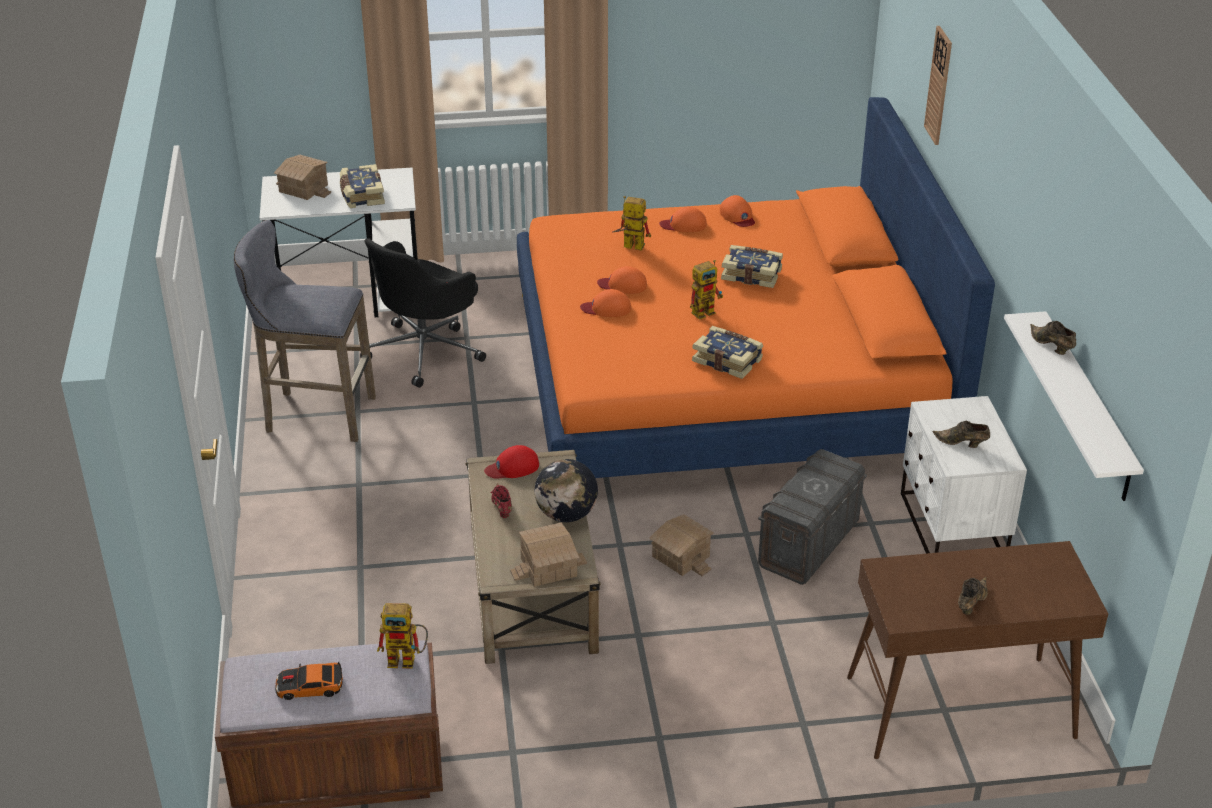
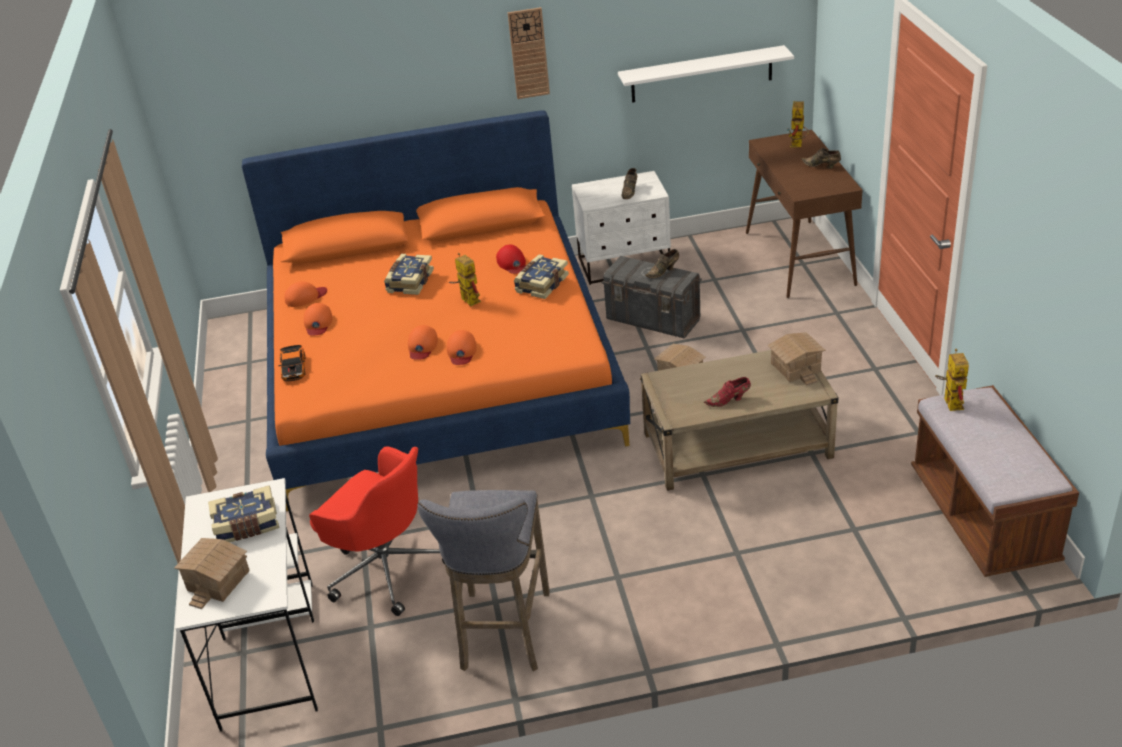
camera: 90 degrees left, 0 degrees up
(310, 687) = (1005, 445): toy car -> toy car (294, 367)
(425, 351) = (386, 567): black office chair -> red office chair
(512, 467) = (673, 402): red cap -> red cap (512, 263)
(566, 514) = (728, 367): globe -> none
(629, 246) = (358, 346): toy robot -> toy robot (798, 145)
(939, 85) = (340, 78): wall clock -> wall clock (528, 53)
(1051, 346) = (661, 68): brown shoe -> brown shoe (664, 271)

